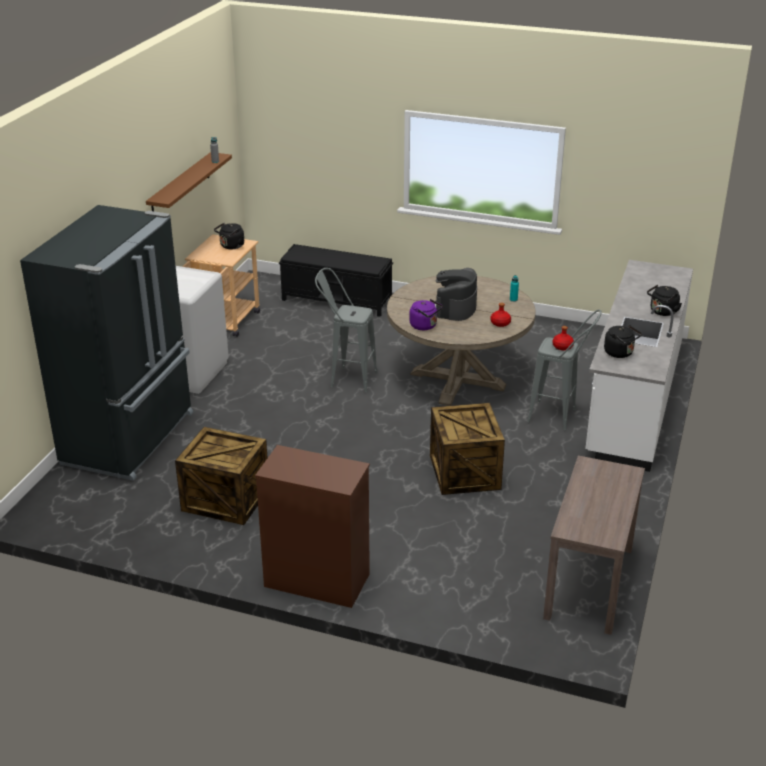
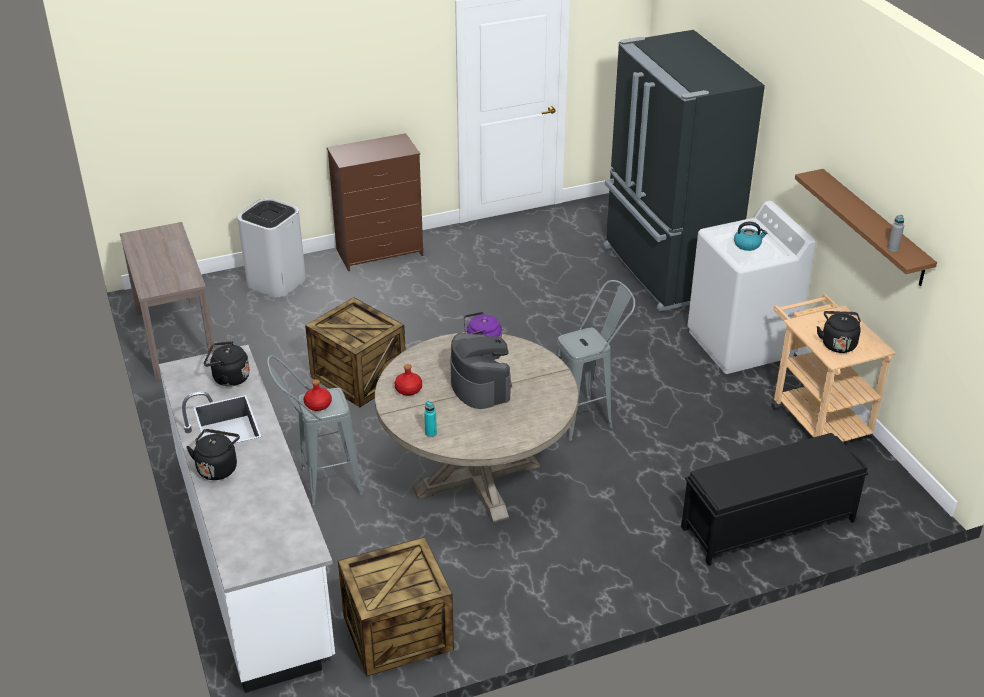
camera: 140 degrees right, 5 degrees up
(185, 281) = (747, 244): none -> kettle
(225, 500) = (518, 266): crate -> crate (397, 631)
(446, 598) = (276, 281): none -> white trash can

